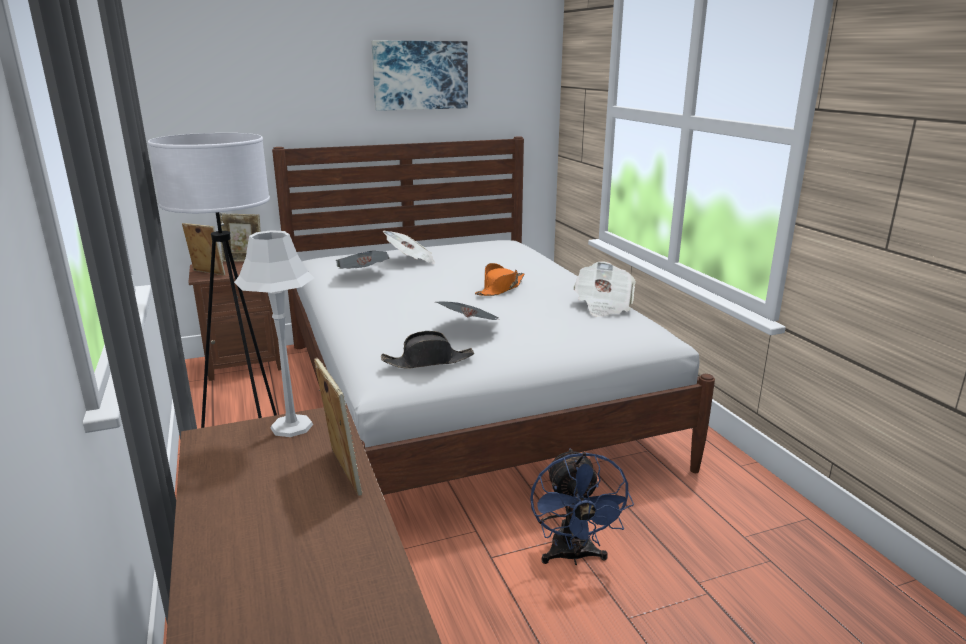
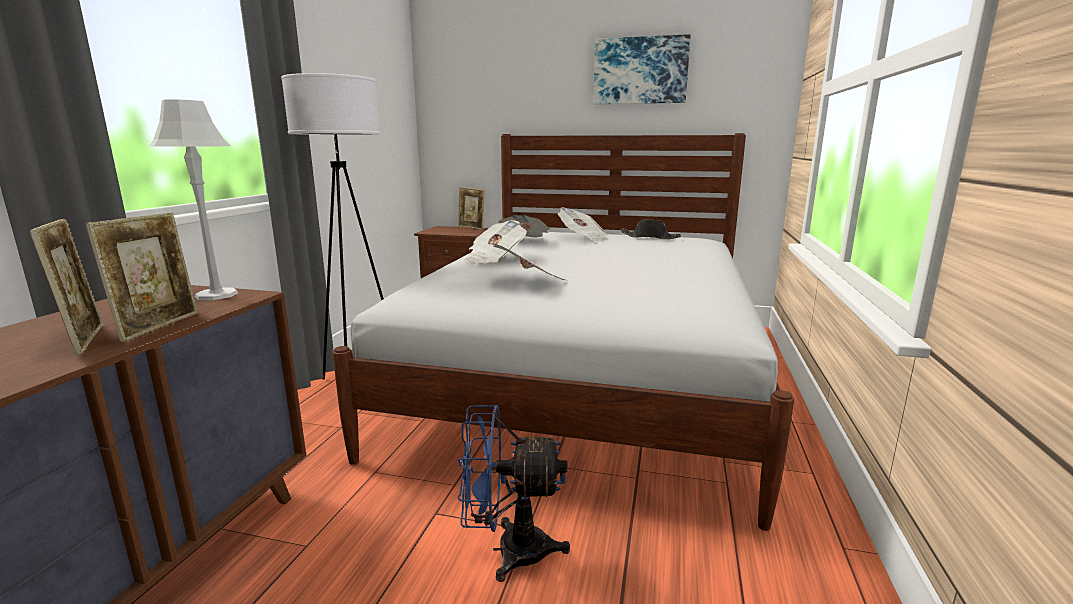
camera: 35 degrees right, 5 degrees down
(207, 273) = (435, 230): picture frame -> picture frame (85, 340)
(428, 361) = (447, 295): black hat -> black hat (650, 237)
(500, 289) = (619, 263): orange hat -> none
(573, 556) = (508, 550): blue fan -> blue fan turned 60 degrees clockwise
(603, 306) = (704, 290): newspaper -> newspaper (494, 259)

